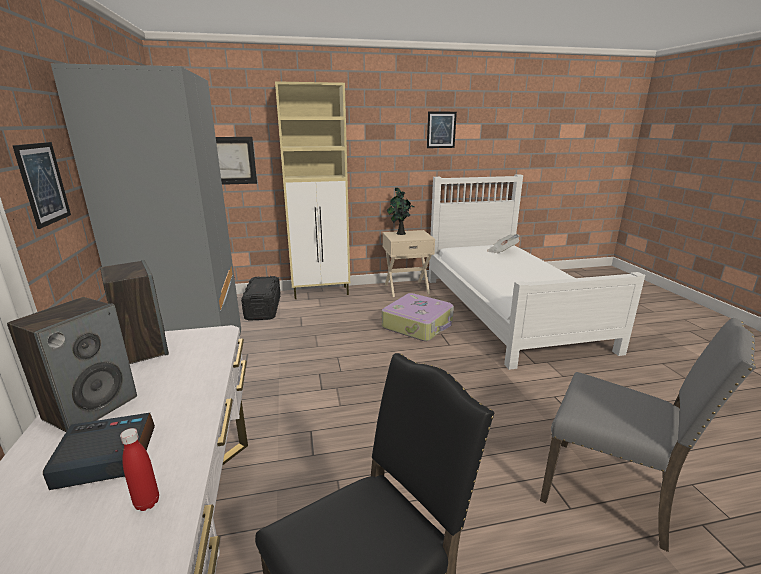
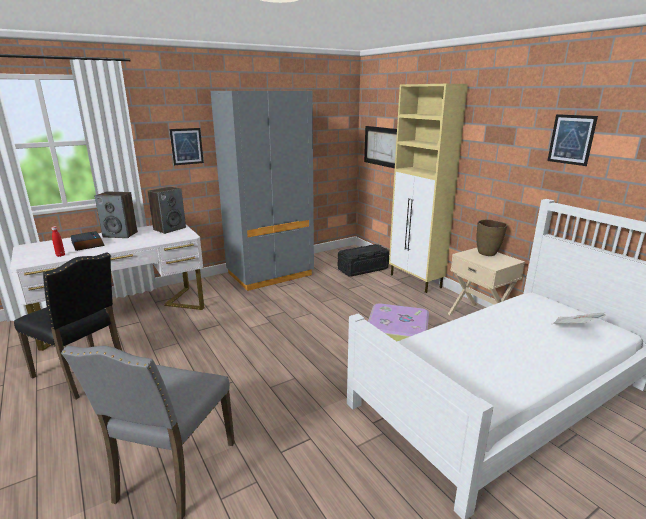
camera: 70 degrees right, 0 degrees up
(400, 233) = (487, 253): potted plant -> brown vase

